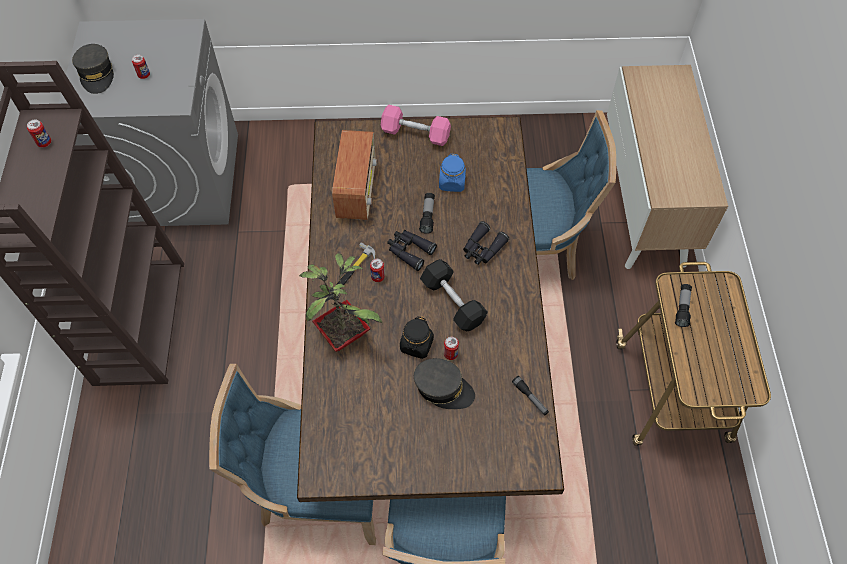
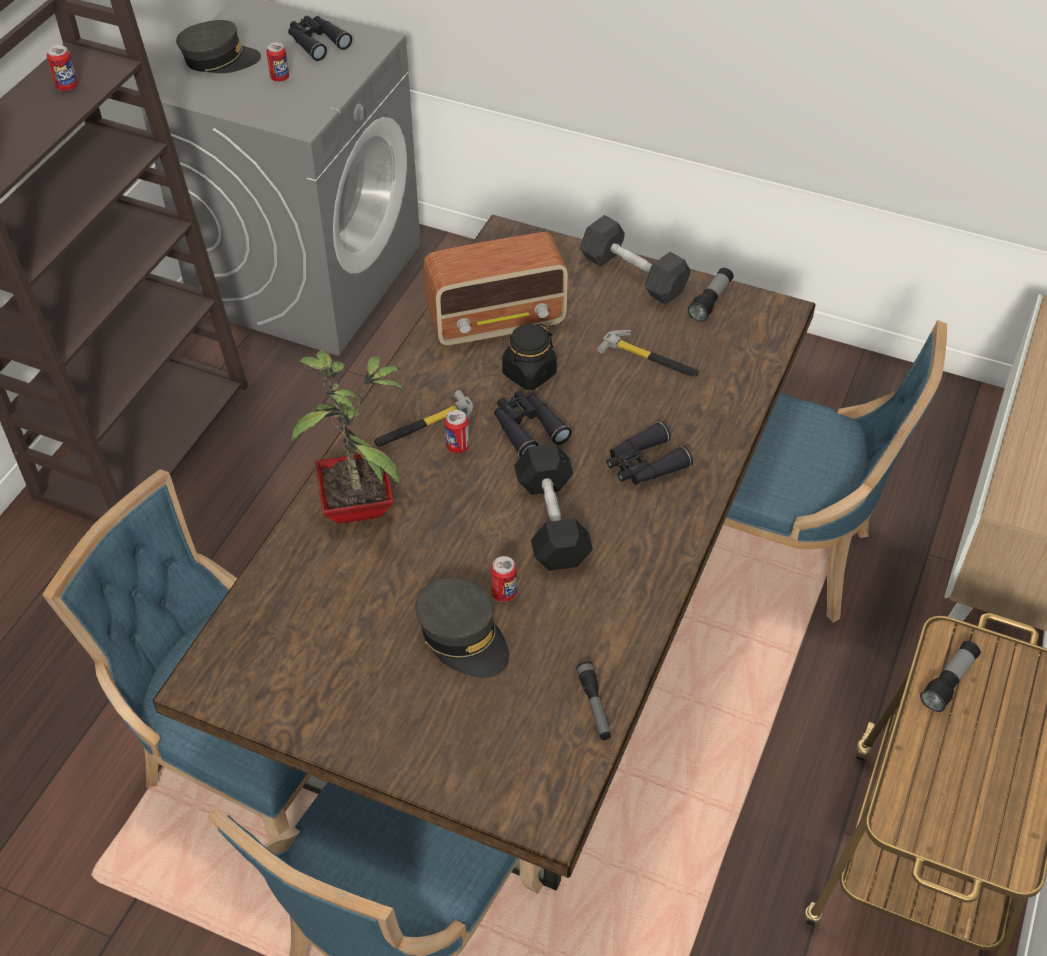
camera: 25 degrees right, 10 degrees down
(96, 74) = (219, 59): grey cap -> grey cap turned 105 degrees counterclockwise
(152, 42) = (316, 42): none -> black binoculars
(357, 190) = (498, 321): radio -> radio turned 45 degrees clockwise
(415, 133) = (633, 275): pink dumbbell -> grey dumbbell
(416, 345) = (459, 560): black jar -> black jar (529, 374)
(427, 216) = (584, 391): flashlight -> flashlight (711, 301)
(452, 182) = (650, 358): blue jar -> hammer

